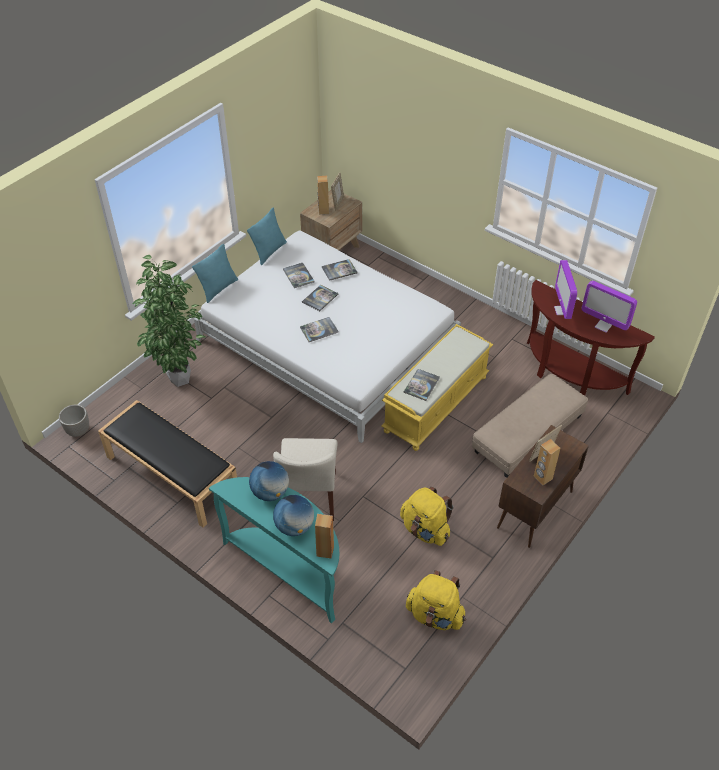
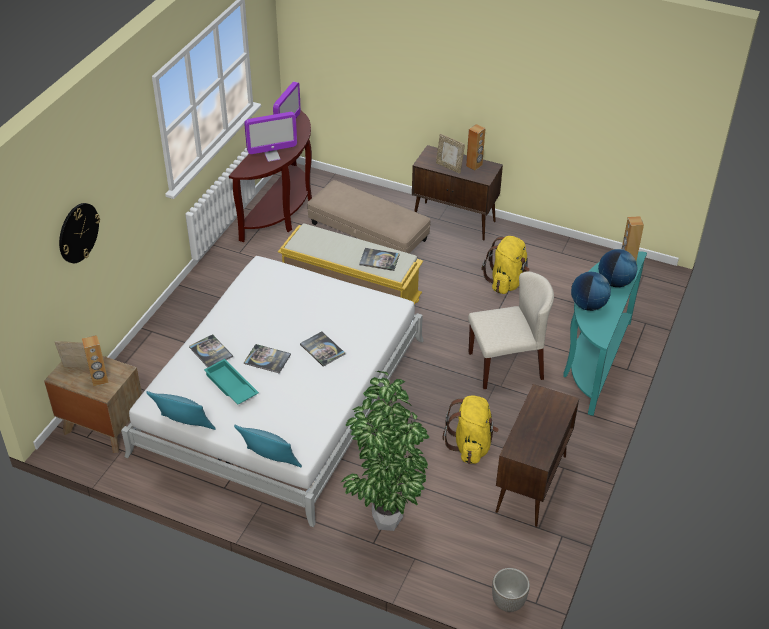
camera: 105 degrees left, 5 degrees down
(171, 475) = (531, 484): black bench -> brown cabinet
(298, 276) = (230, 386): book -> turquoise tray
(394, 144) = (78, 232): none -> wall clock
(435, 615) = (587, 265): yellow backpack -> yellow backpack (471, 445)

